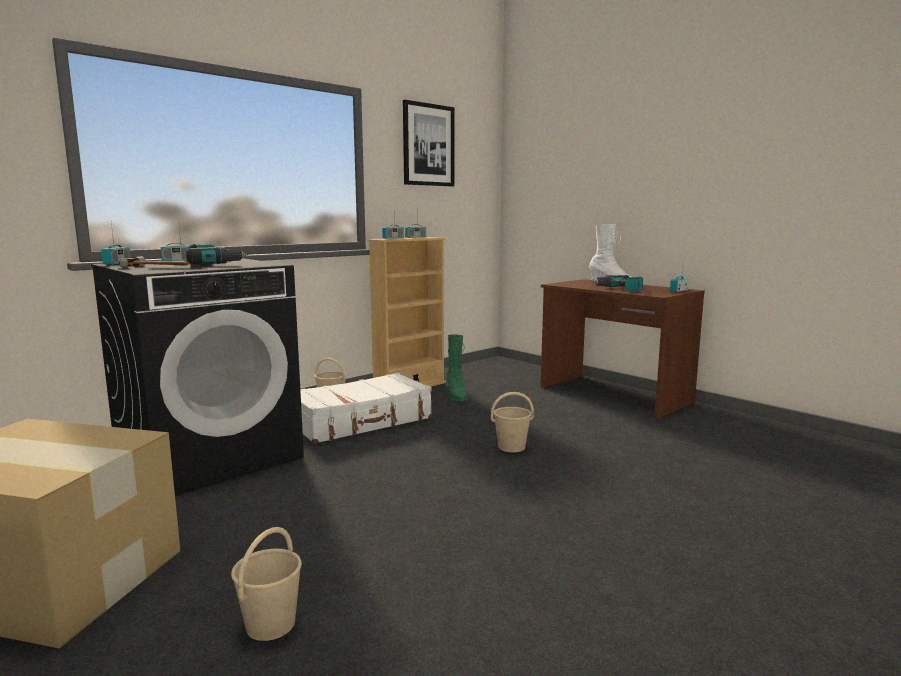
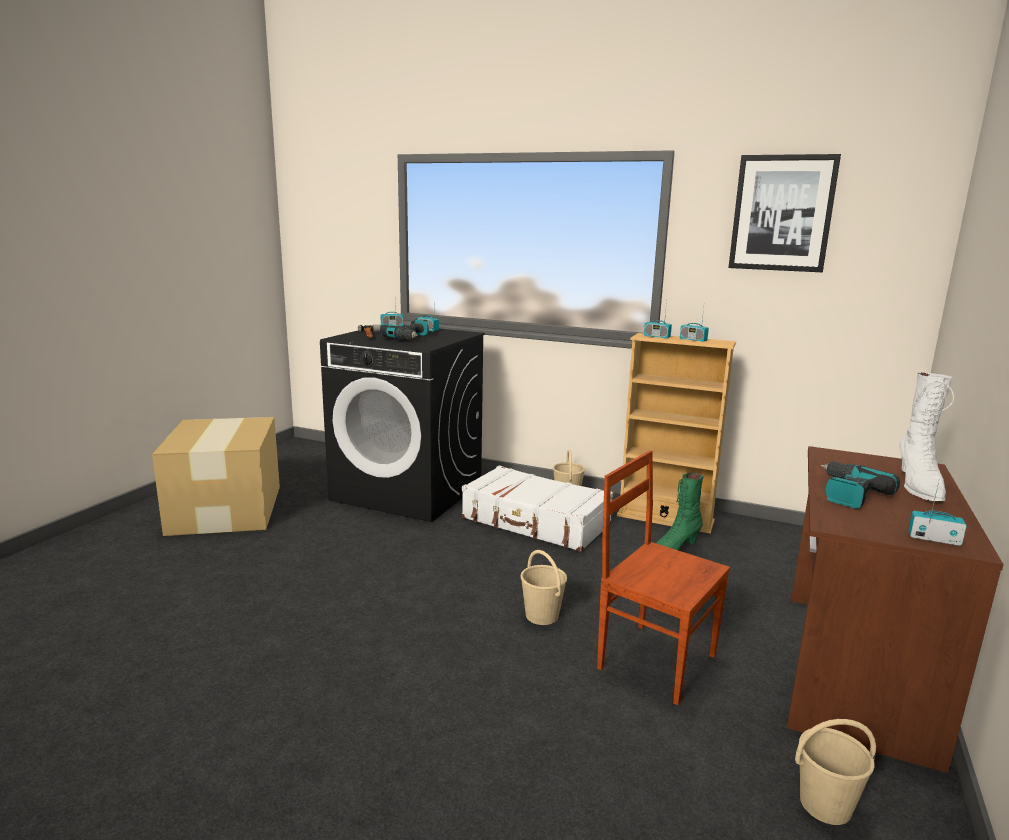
camera: 65 degrees right, 5 degrees up
(271, 624) = (185, 584): beige bucket -> beige bucket (826, 805)
(584, 429) = (655, 660): none -> brown chair

